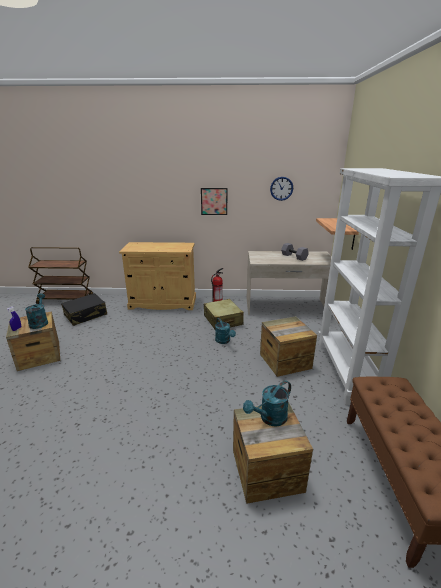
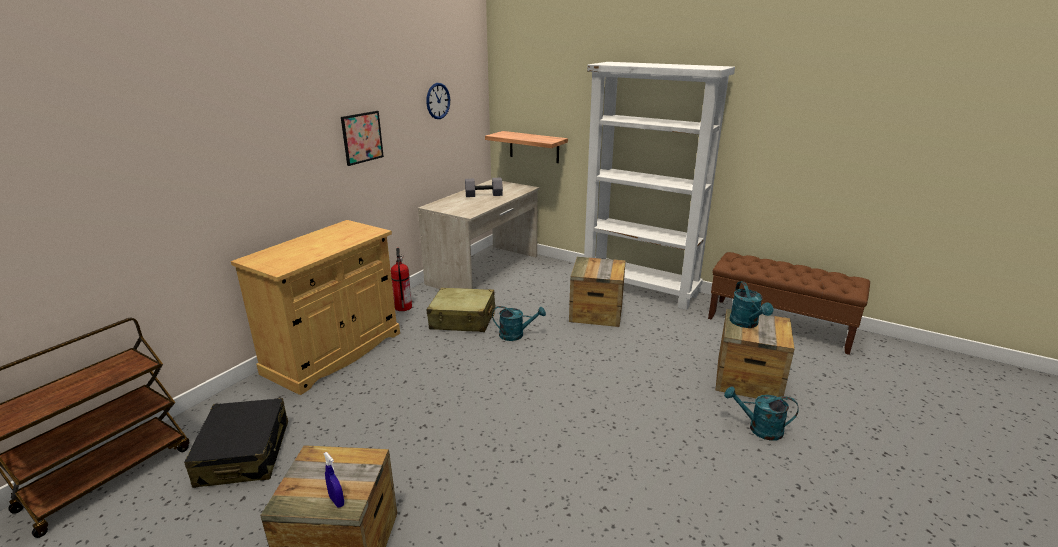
camera: 60 degrees left, 0 degrees up
(39, 322) = (342, 465): turquoise watering can -> turquoise watering can (759, 429)

